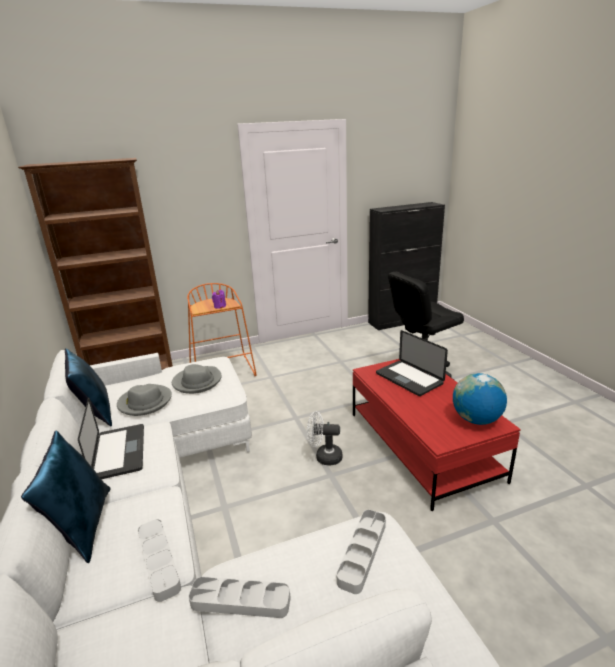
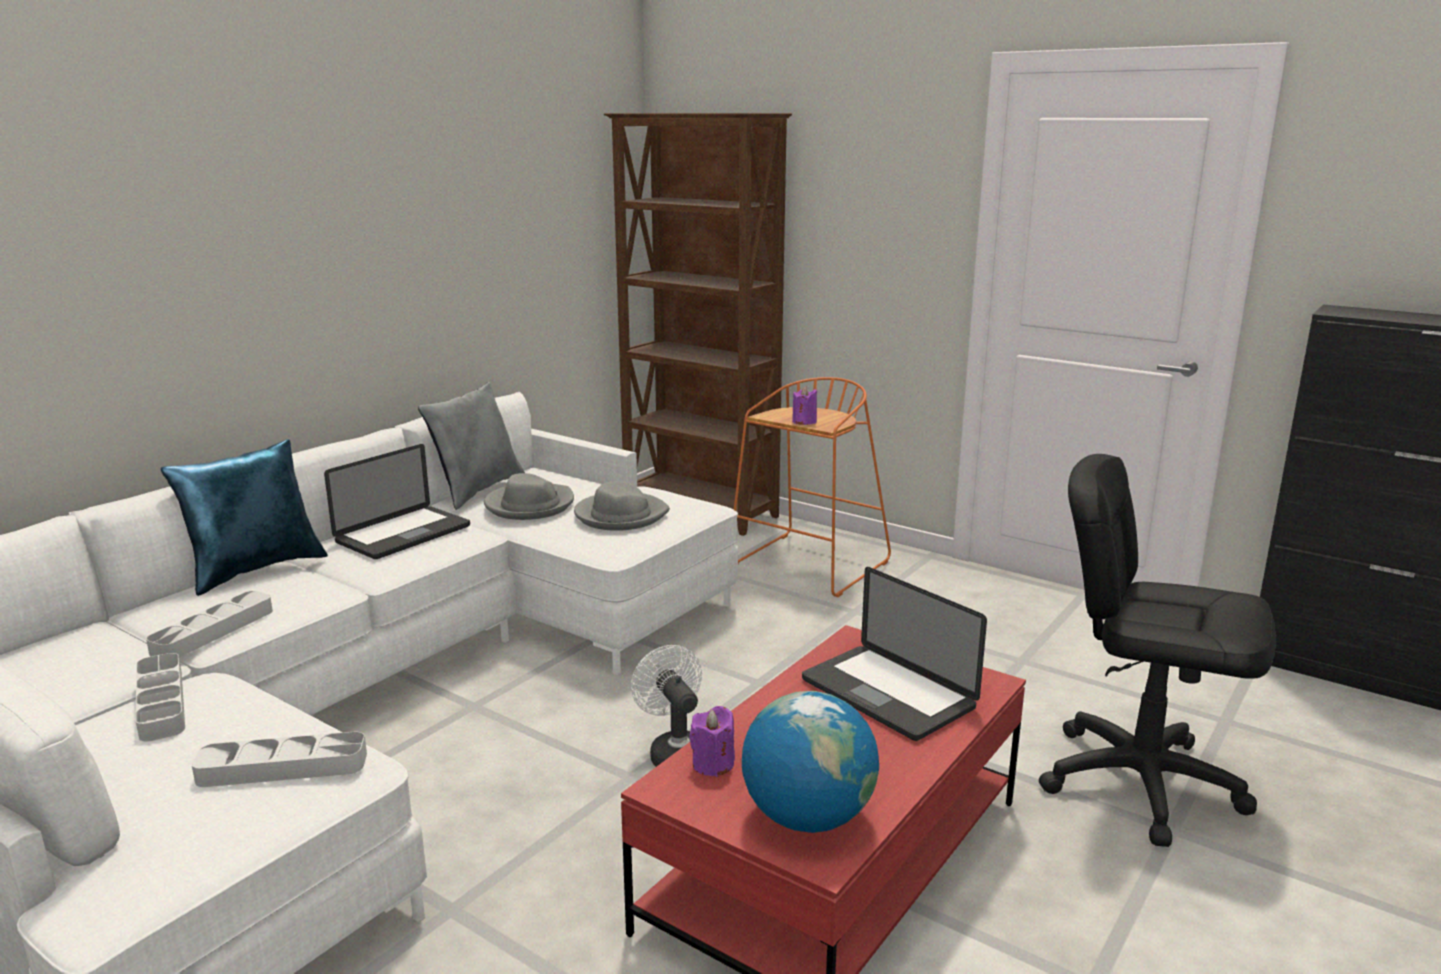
camera: 55 degrees right, 5 degrees down
(95, 413) = (478, 490): blue pillow -> grey pillow
(409, 378) = (887, 694): laptop -> laptop turned 60 degrees counterclockwise
(430, 427) = (713, 764): none -> purple candle

